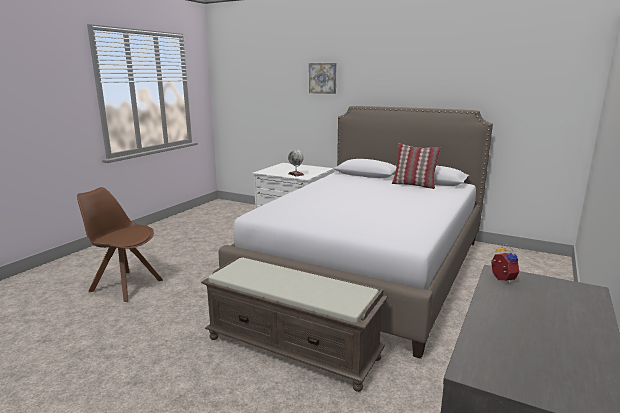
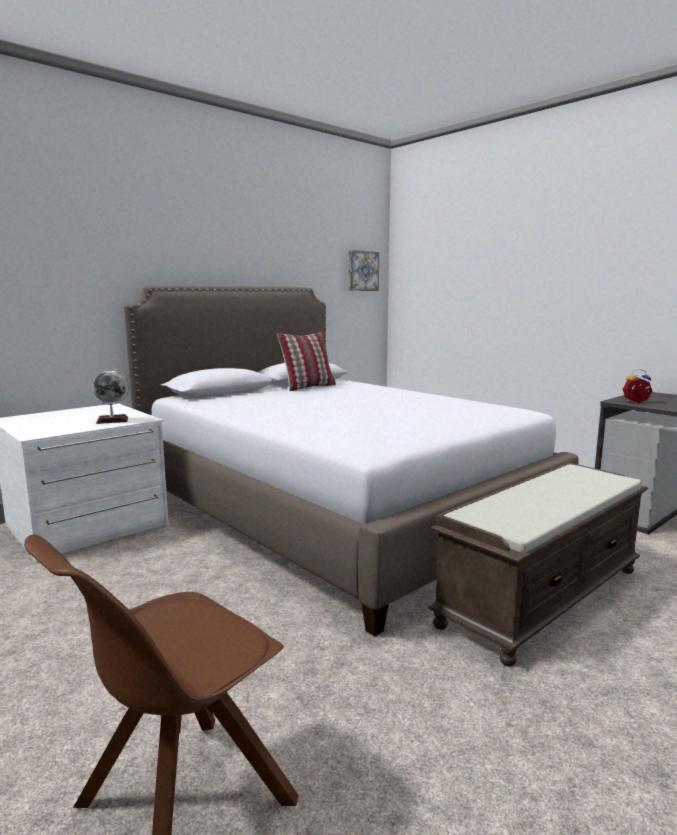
camera: 70 degrees left, 5 degrees down
(323, 78) = (72, 235): picture -> picture (362, 271)

